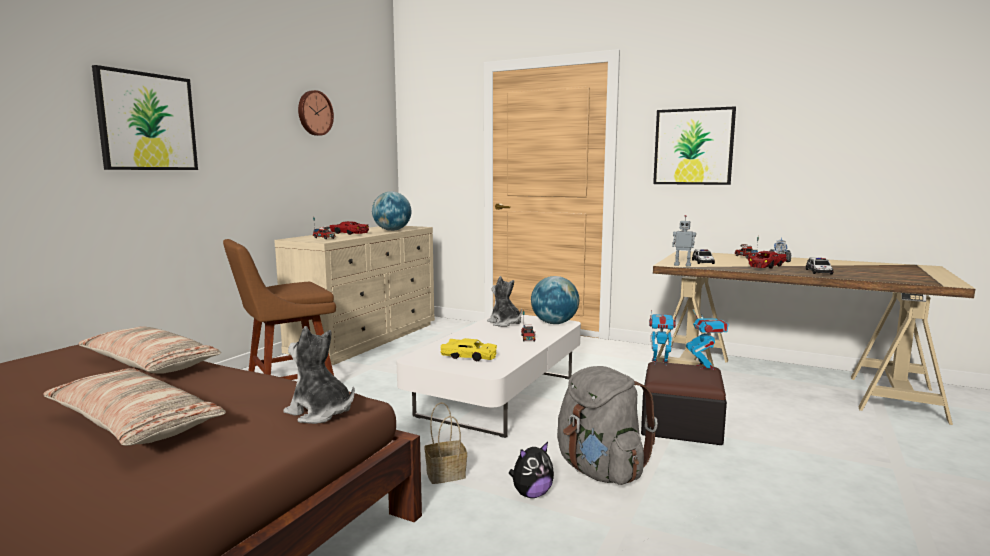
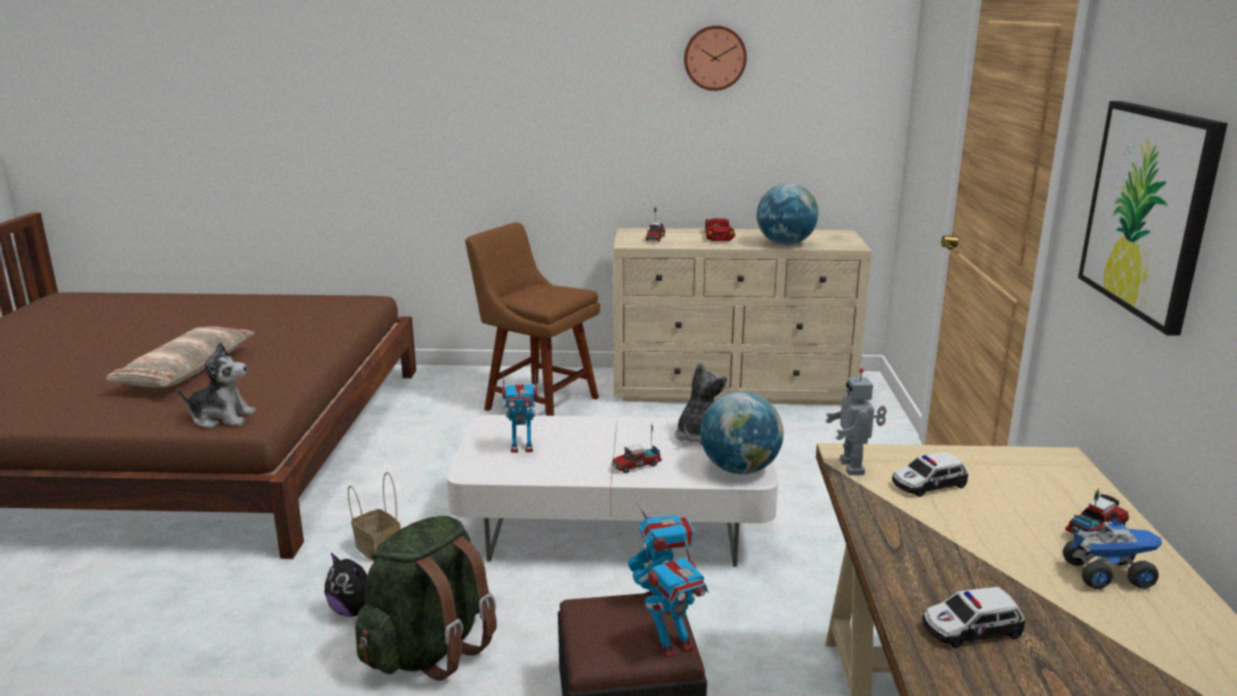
camera: 65 degrees right, 10 degrees up
(147, 122) = (470, 88): picture -> none
(149, 365) = (322, 331): pillow -> none
(320, 413) = (221, 418): plush toy -> plush toy turned 90 degrees clockwise
(469, 356) = (522, 448): yellow toy car -> toy robot
(600, 471) = (429, 649): grey backpack -> green backpack
(765, 266) = (971, 556): red toy car -> none

